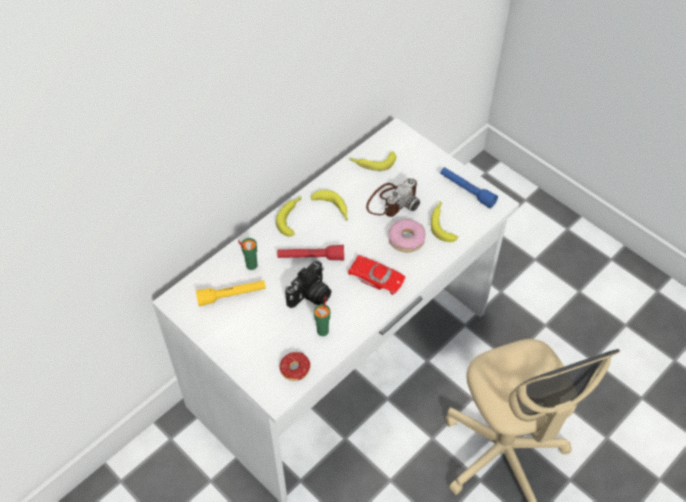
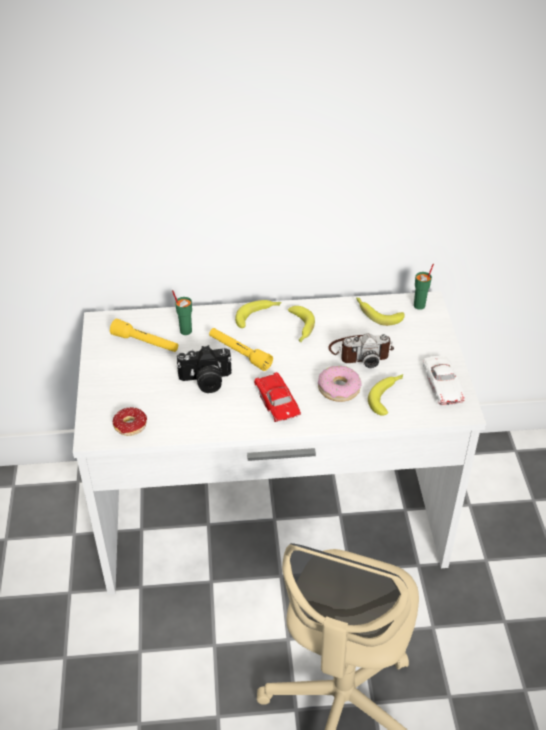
camera: 40 degrees right, 10 degrees down
(311, 257) = (239, 353): red flashlight -> yellow flashlight
(323, 330) = (185, 412): green cup -> green cup (419, 305)
(466, 191) = (442, 383): blue flashlight -> white toy car

